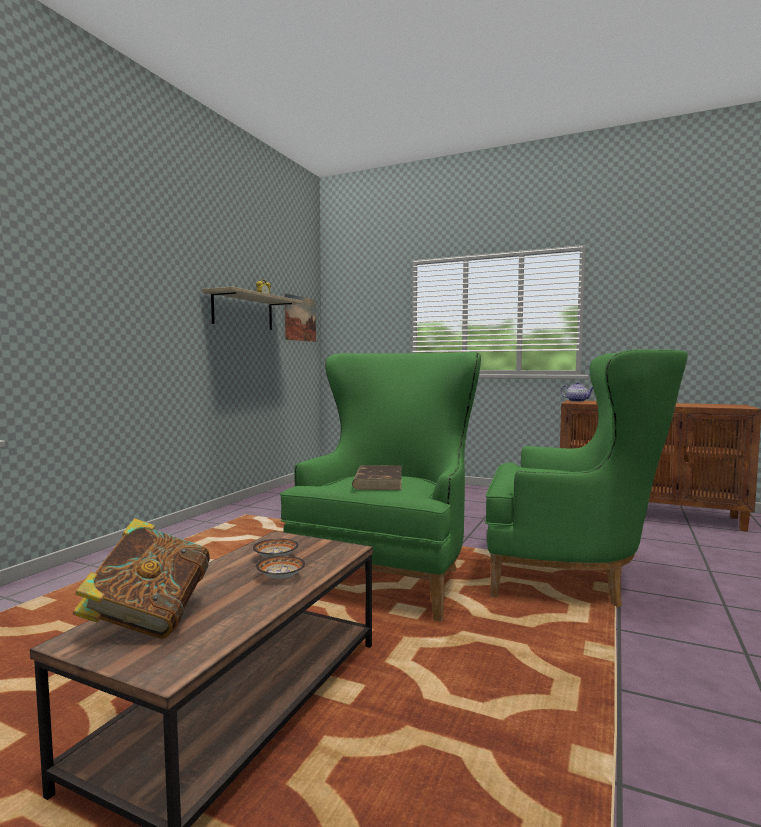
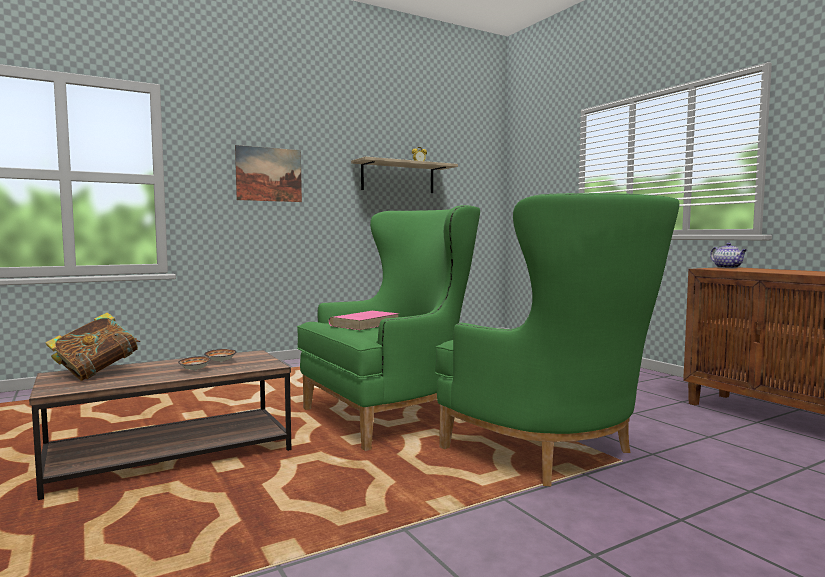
camera: 35 degrees right, 0 degrees up
(300, 318) = (473, 181): picture -> picture (269, 174)
(378, 481) = (365, 324): brown book -> pink book

